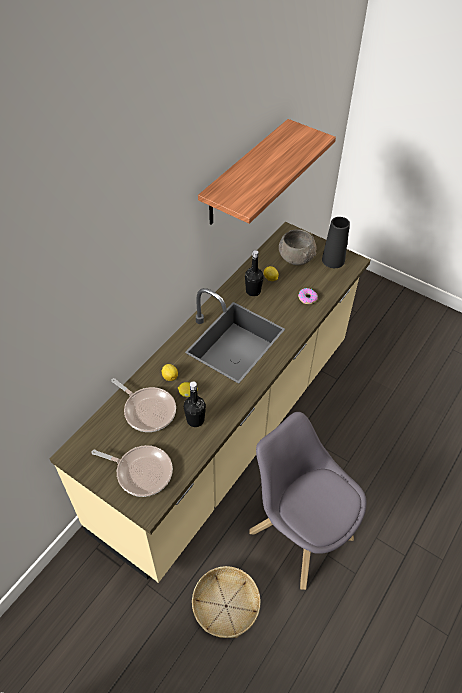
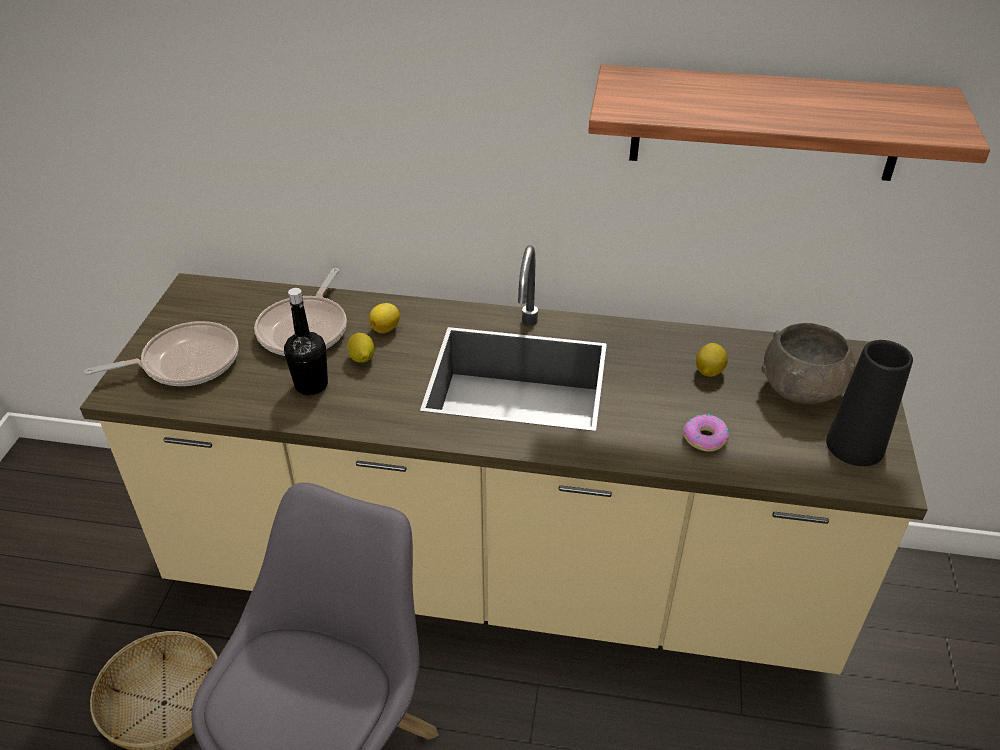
camera: 65 degrees right, 10 degrees down
(141, 472) = (185, 362): frying pan -> frying pan turned 105 degrees counterclockwise
(253, 291) = (655, 359): black bottle -> none

